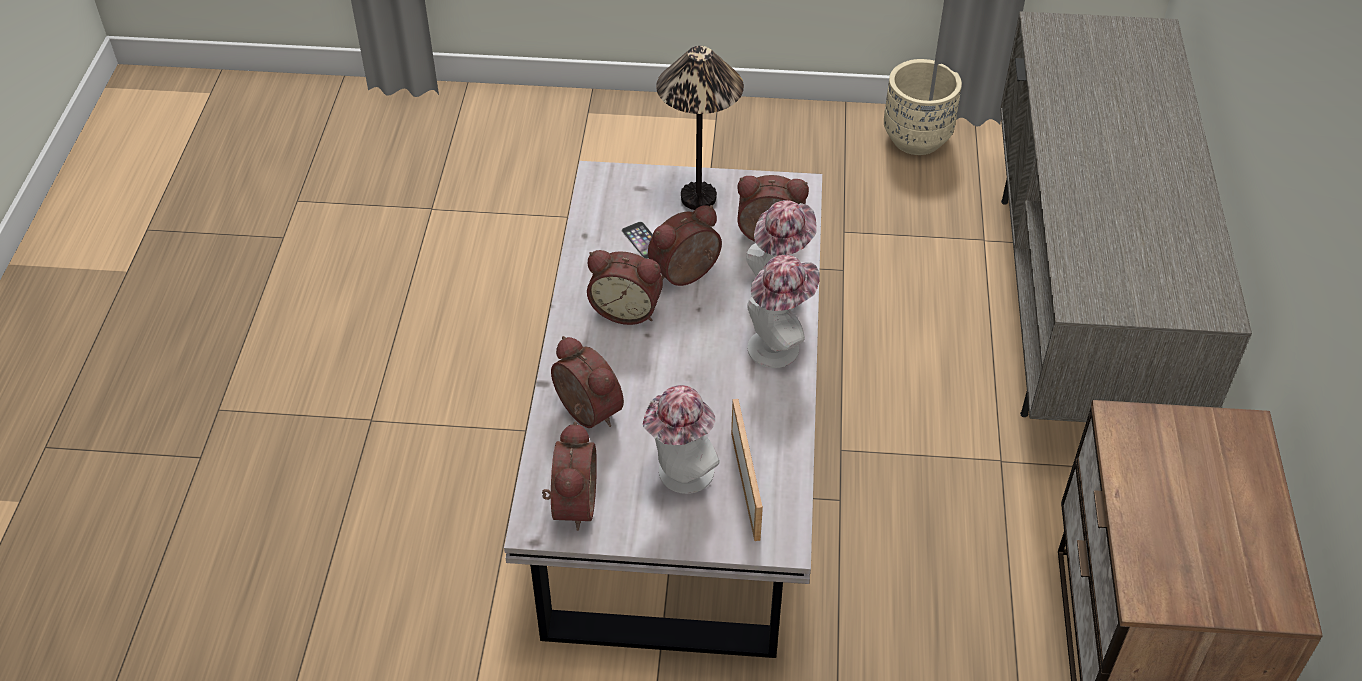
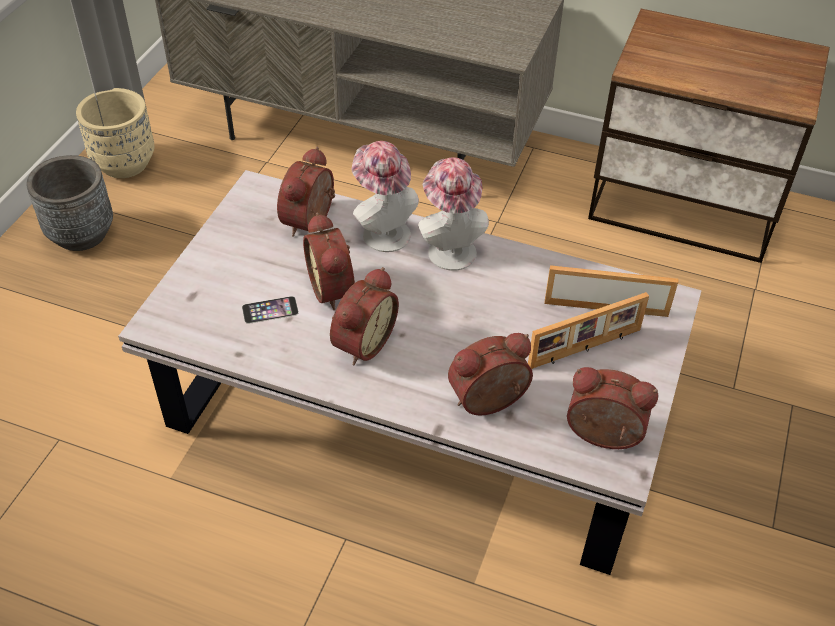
camera: 75 degrees left, 0 degrees up
(680, 476) = (585, 349): hat -> picture frame
(699, 198) = (232, 256): table lamp -> none
(804, 145) = (81, 234): none -> grey planter

